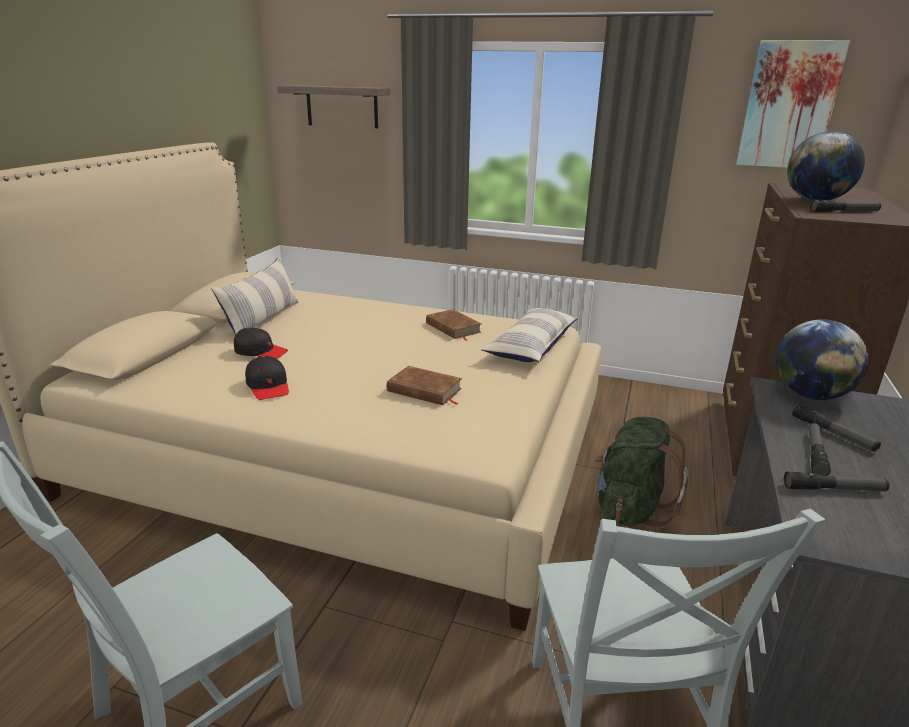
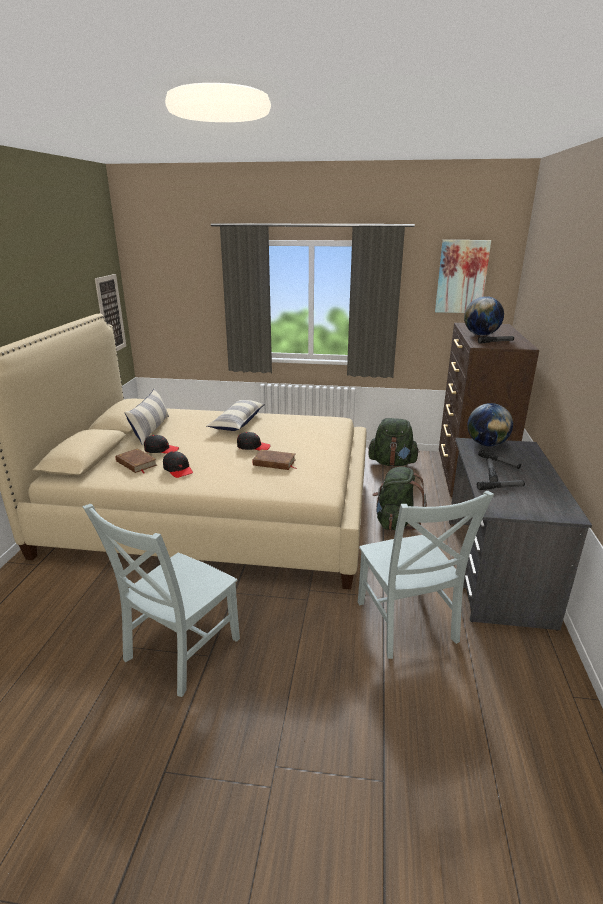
camera: 10 degrees left, 0 degrees up
(240, 149) = (110, 314): none -> picture
(342, 106) = (179, 282): shelf -> none
(402, 360) = (253, 446): none -> black cap
(453, 328) = (276, 424): brown book -> brown book (136, 463)
(531, 346) = (327, 432): pillow -> pillow (237, 422)
(642, 405) = (392, 463): none -> green backpack

